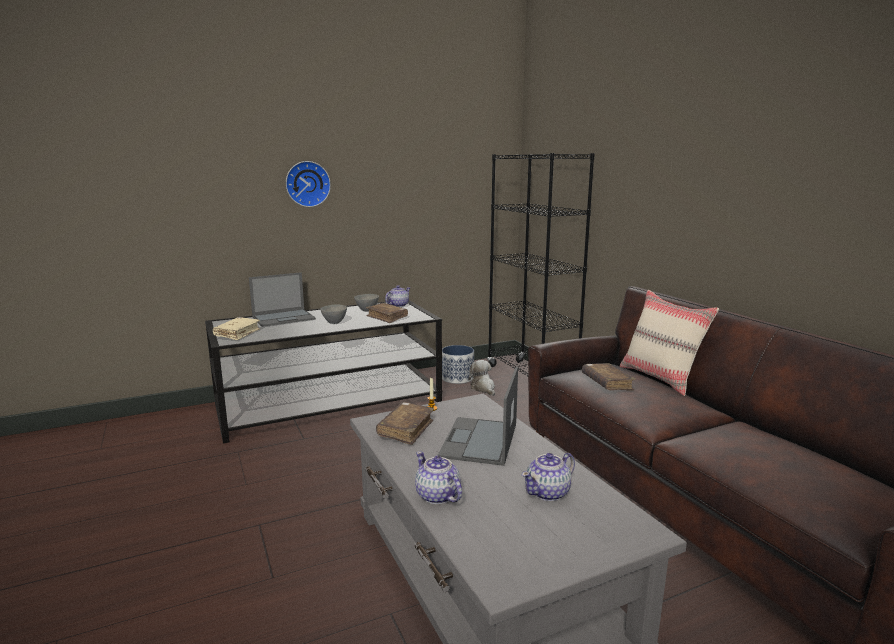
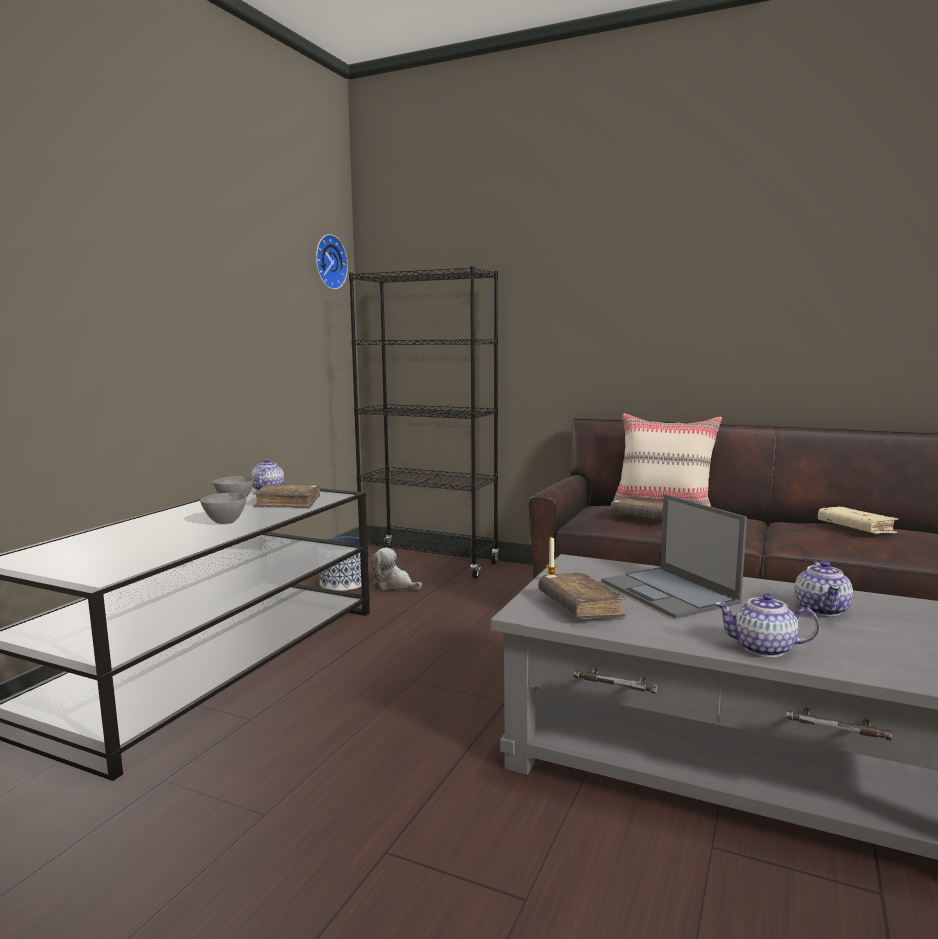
camera: 40 degrees left, 5 degrees down
(237, 334) = (90, 566): beige book -> beige book (855, 529)
(284, 318) = (122, 532): laptop -> none
(307, 184) = (118, 300): wall clock -> wall clock (328, 262)

